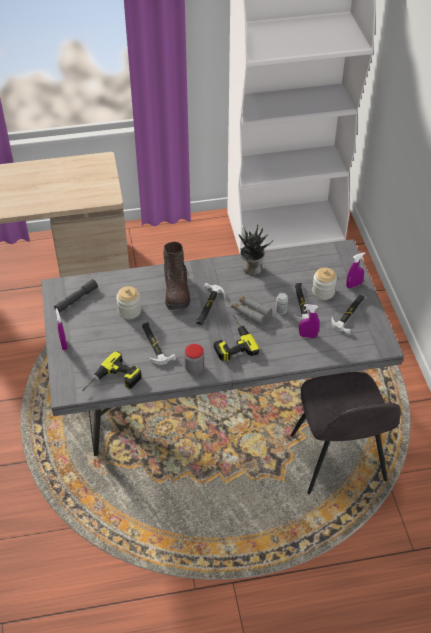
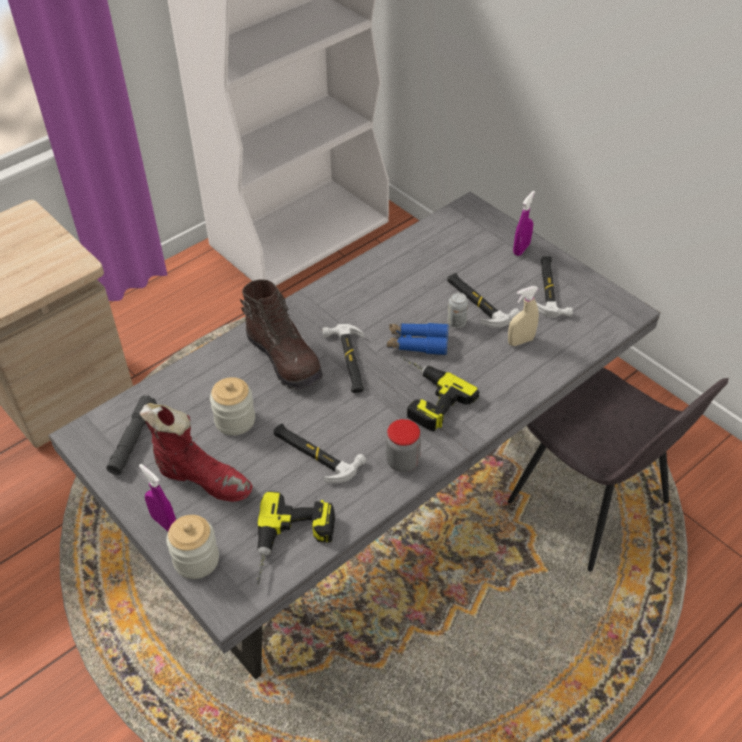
camera: 30 degrees left, 0 degrees up
(94, 332) = (203, 479): none -> red boot
(250, 312) = (417, 343): grey binoculars -> blue binoculars
(251, 268) = (368, 282): potted plant -> none
(308, 336) = (520, 341): purple spray bottle -> beige spray bottle
(323, 292) = (490, 274): jar -> jar (196, 560)

